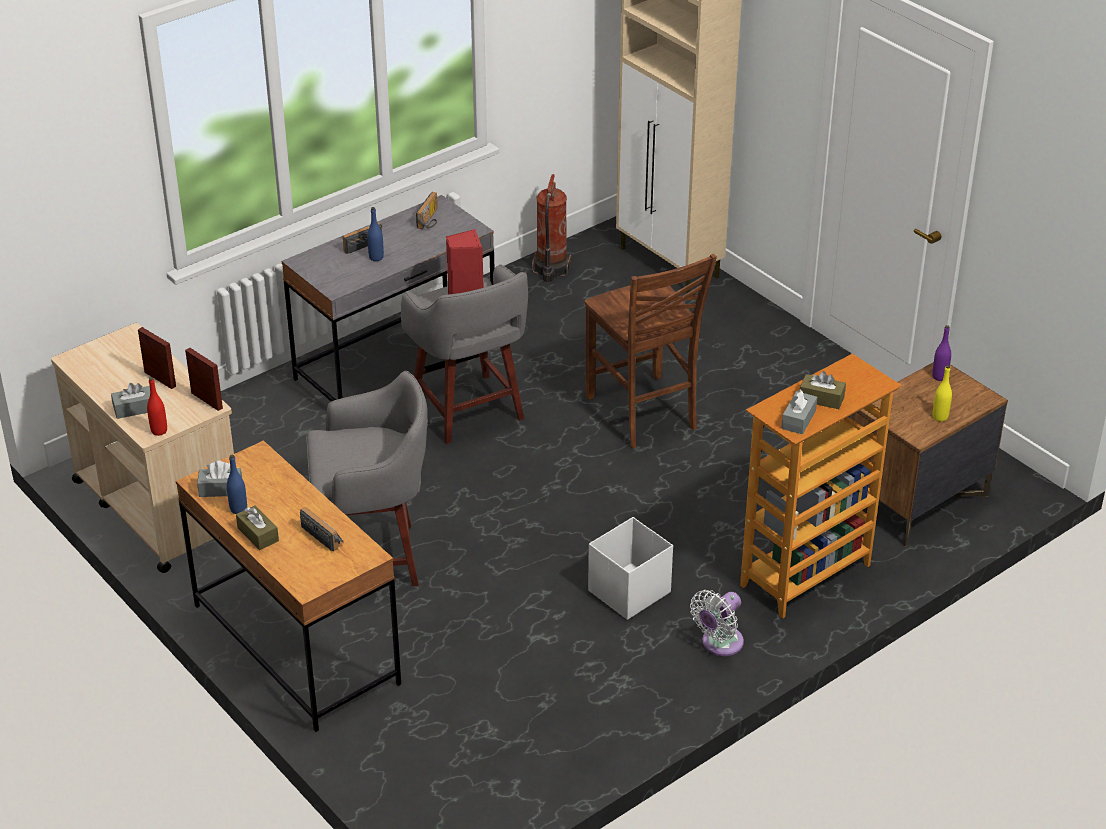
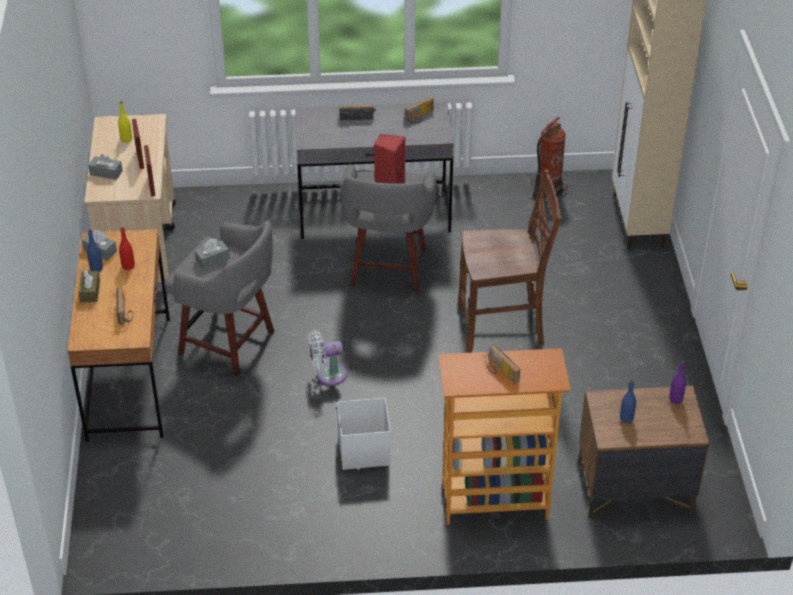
camera: 35 degrees right, 5 degrees up
(159, 431) = (104, 194): red bottle -> red bottle (128, 266)
(376, 257) = (356, 130): blue bottle -> blue bottle (626, 418)
(643, 414) = (503, 327): brown chair -> brown chair turned 105 degrees counterclockwise
(719, 644) = (385, 519): white fan -> white fan (328, 375)
(798, 420) = (465, 379): grey tissue box -> grey tissue box (212, 259)
(821, 399) = (500, 372): brown tissue box -> radio
(940, 417) = (641, 431): yellow bottle -> yellow bottle (126, 139)

